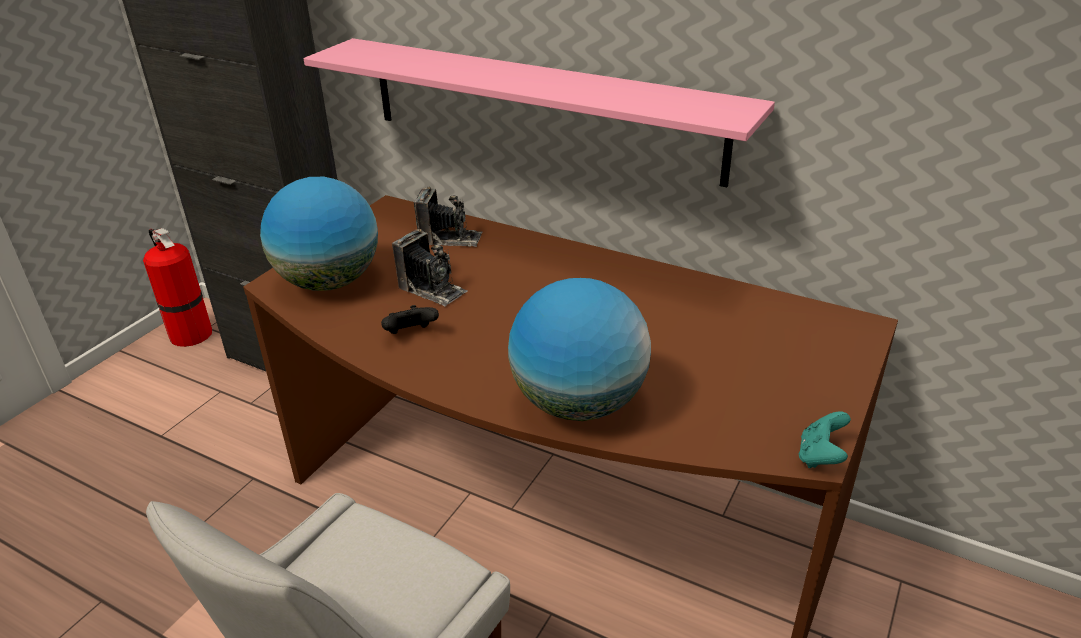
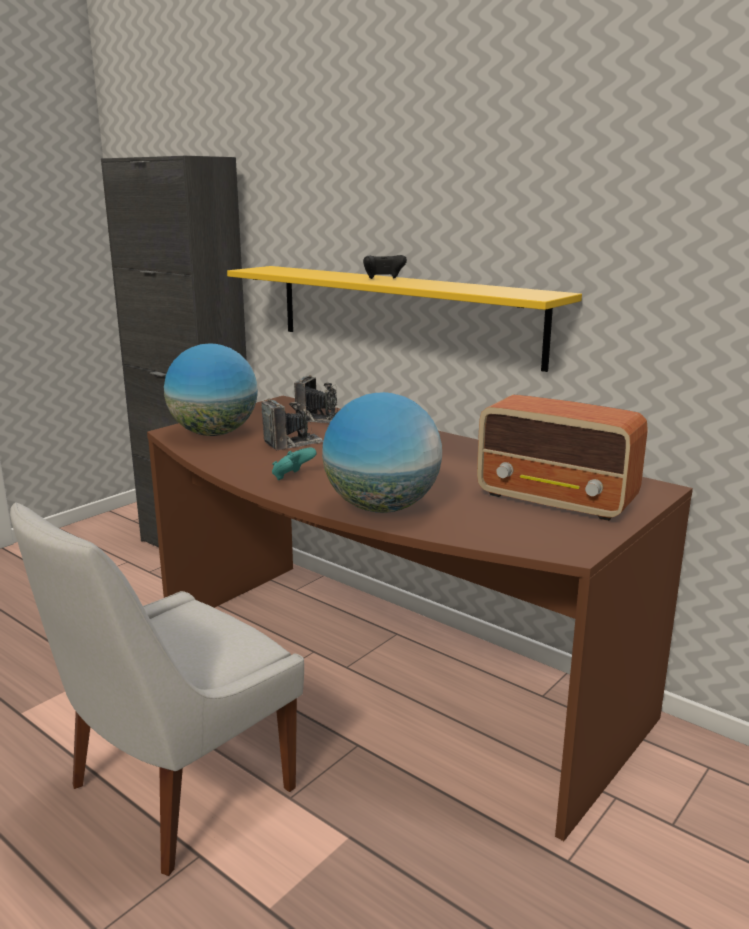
camera: 10 degrees right, 15 degrees down
(189, 333) = (117, 522): fire extinguisher -> none
(411, 334) = (264, 463): black game controller -> black game controller (383, 279)
(432, 289) = (293, 443): camera -> camera turned 75 degrees counterclockwise
(540, 108) = (403, 313): pink shelf -> yellow shelf
(766, 362) = (557, 500): none -> radio
(820, 457) = (578, 552): turquoise game controller -> turquoise game controller (292, 477)

